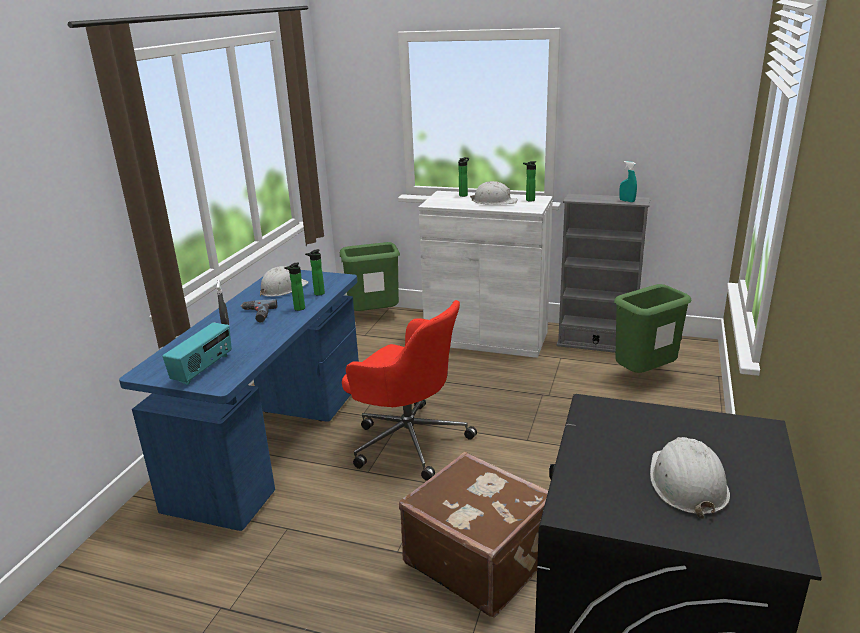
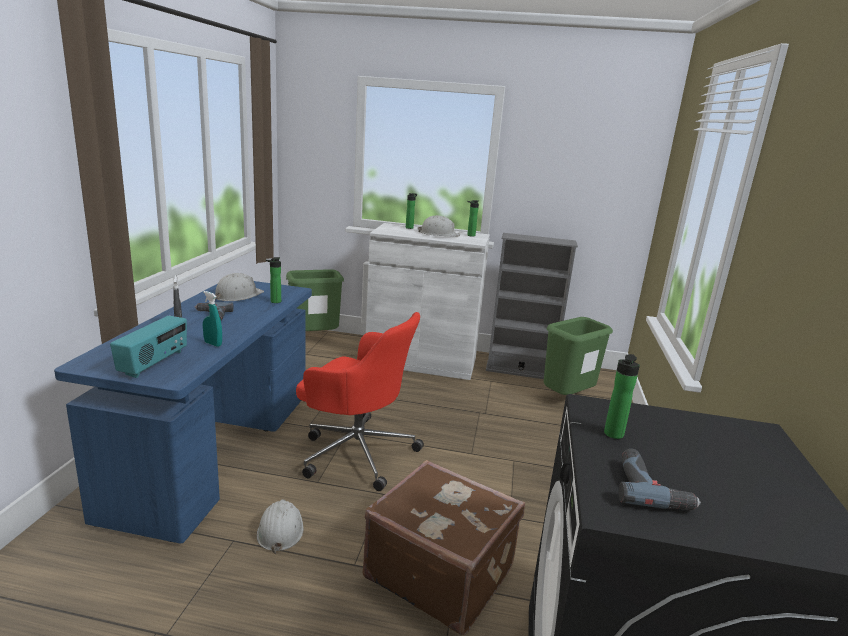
camera: 10 degrees left, 5 degrees down
(298, 309) = (255, 313): bottle -> bottle (612, 435)
(617, 488) = (650, 488): none -> power drill
(627, 201) = (557, 241): turquoise spray bottle -> turquoise spray bottle (213, 344)
(686, 483) = (718, 483): white hard hat -> white hard hat (280, 530)

